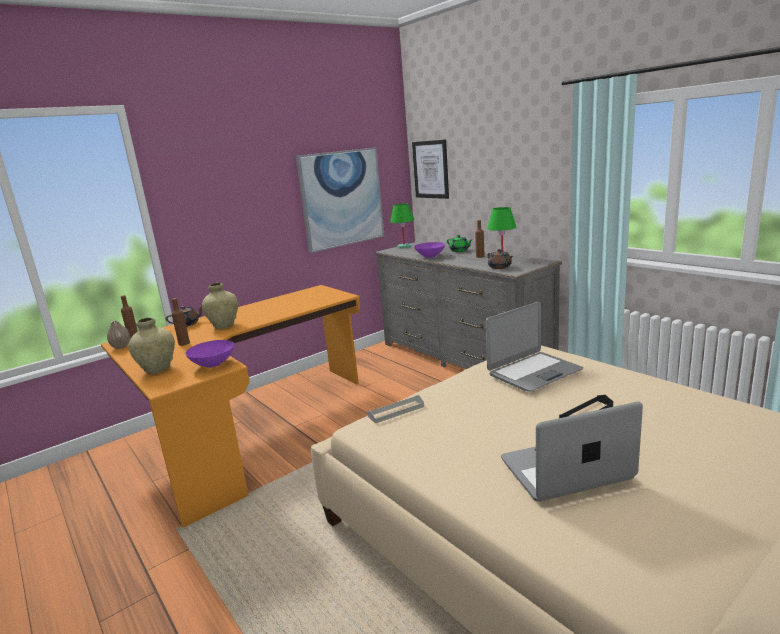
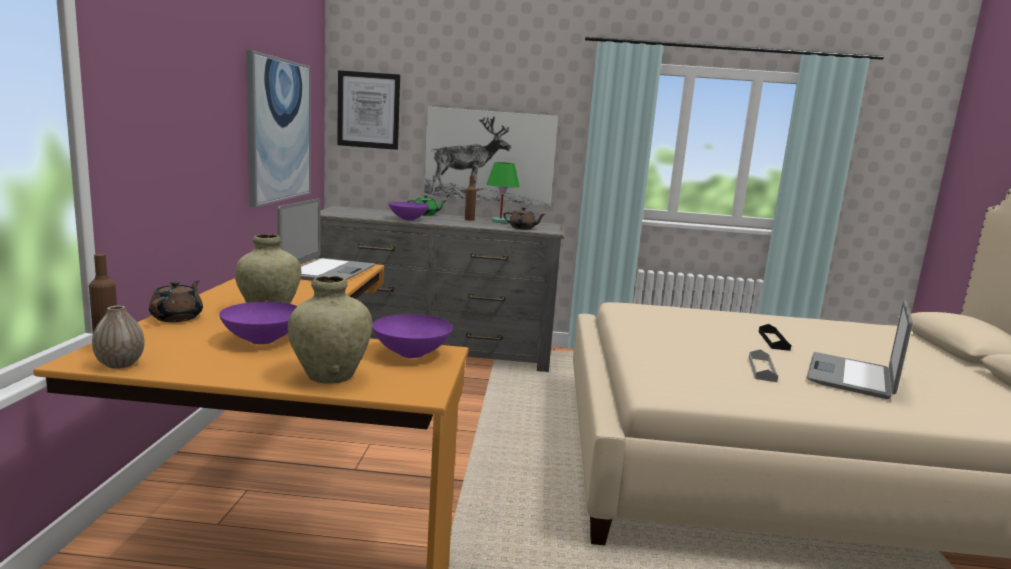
camera: 50 degrees left, 5 degrees down
(184, 343) = (264, 340): brown bottle -> purple bowl
(396, 411) = (653, 371): grey tray -> grey tray (762, 369)
(404, 247) = (336, 210): green table lamp -> none
(506, 200) = (489, 156): none -> picture
(534, 372) = (677, 320): laptop -> laptop (328, 272)

